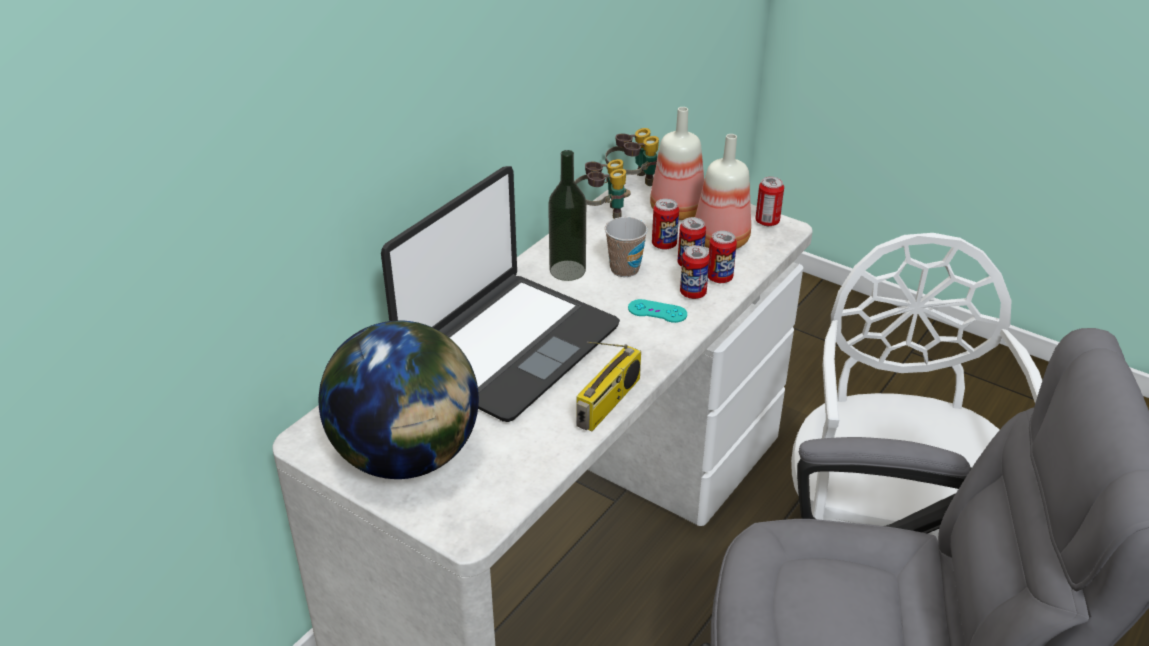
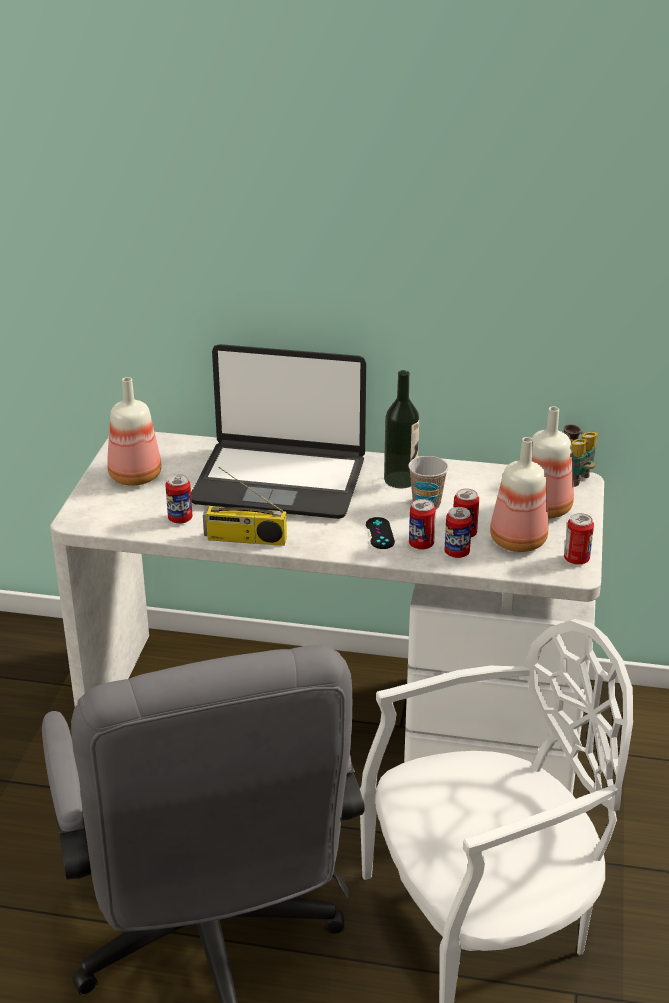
camera: 65 degrees right, 5 degrees down
(407, 456) = (135, 477): globe -> bottle
(601, 214) = (500, 474): binoculars -> none
(657, 311) = (380, 533): turquoise game controller -> black game controller
(664, 244) = (482, 514): can -> can (180, 519)

